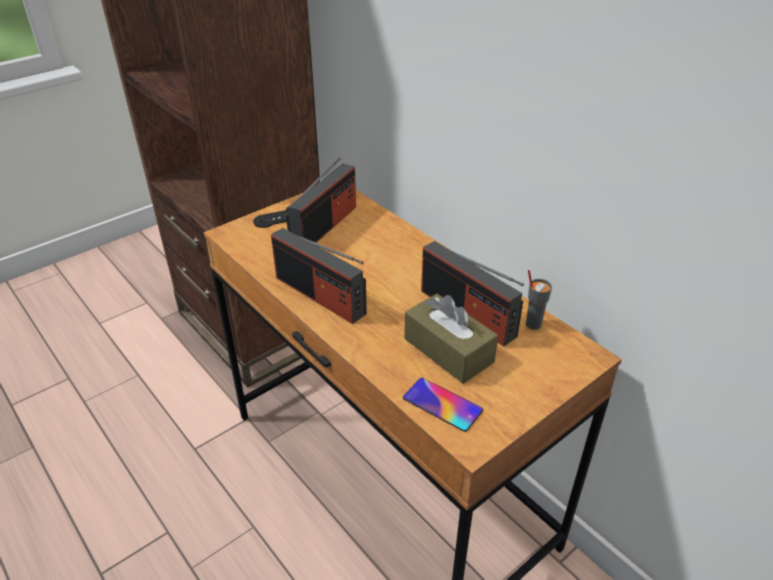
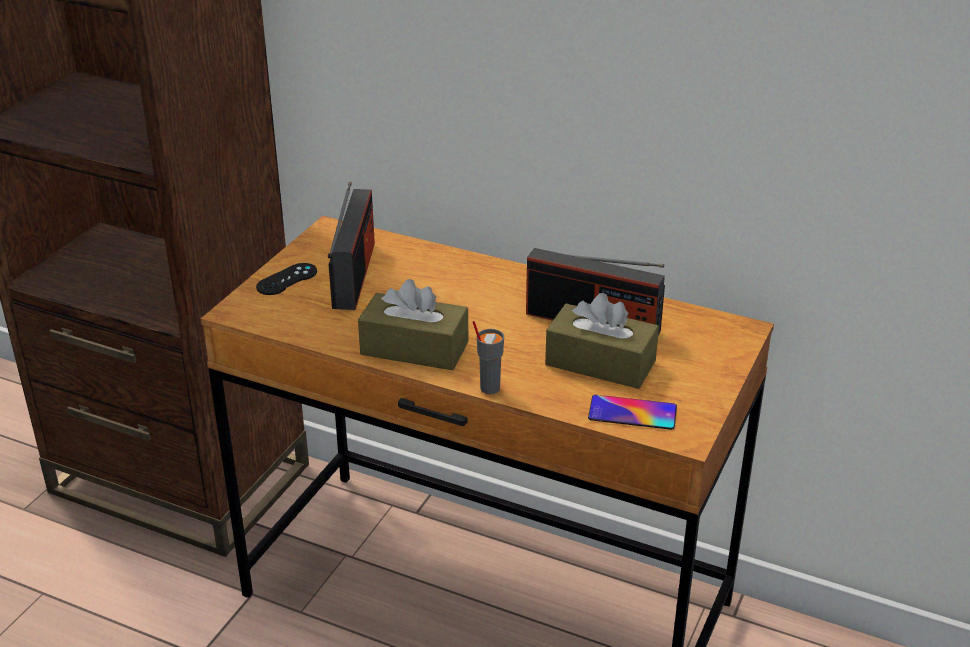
camera: 25 degrees left, 5 degrees down
(320, 295) = (414, 348): radio -> brown tissue box
(533, 324) = (667, 315): grey cup -> grey cup (489, 388)

